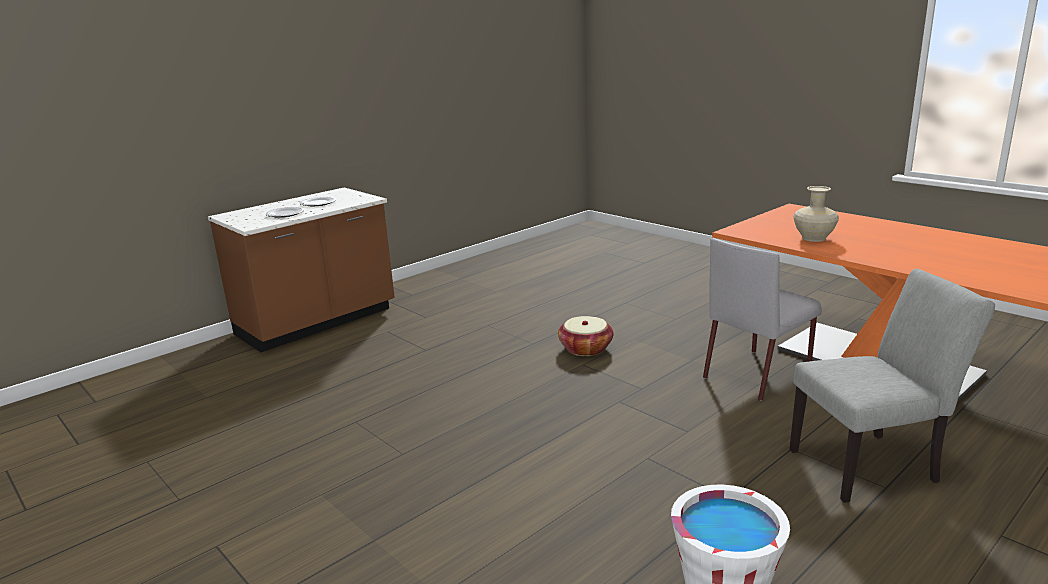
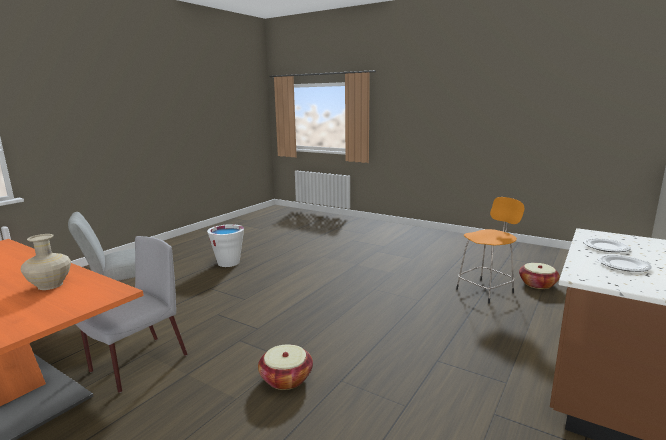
camera: 165 degrees right, 5 degrees down
(130, 430) = (537, 284): none -> basket
(229, 427) = (486, 290): none -> orange stool

